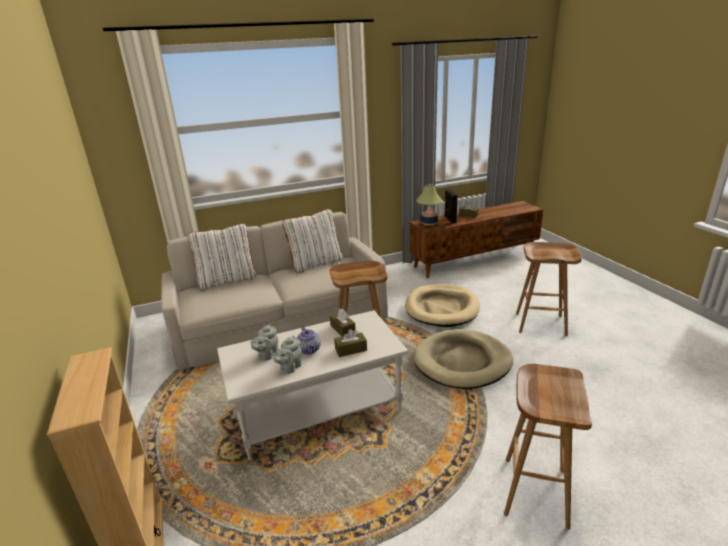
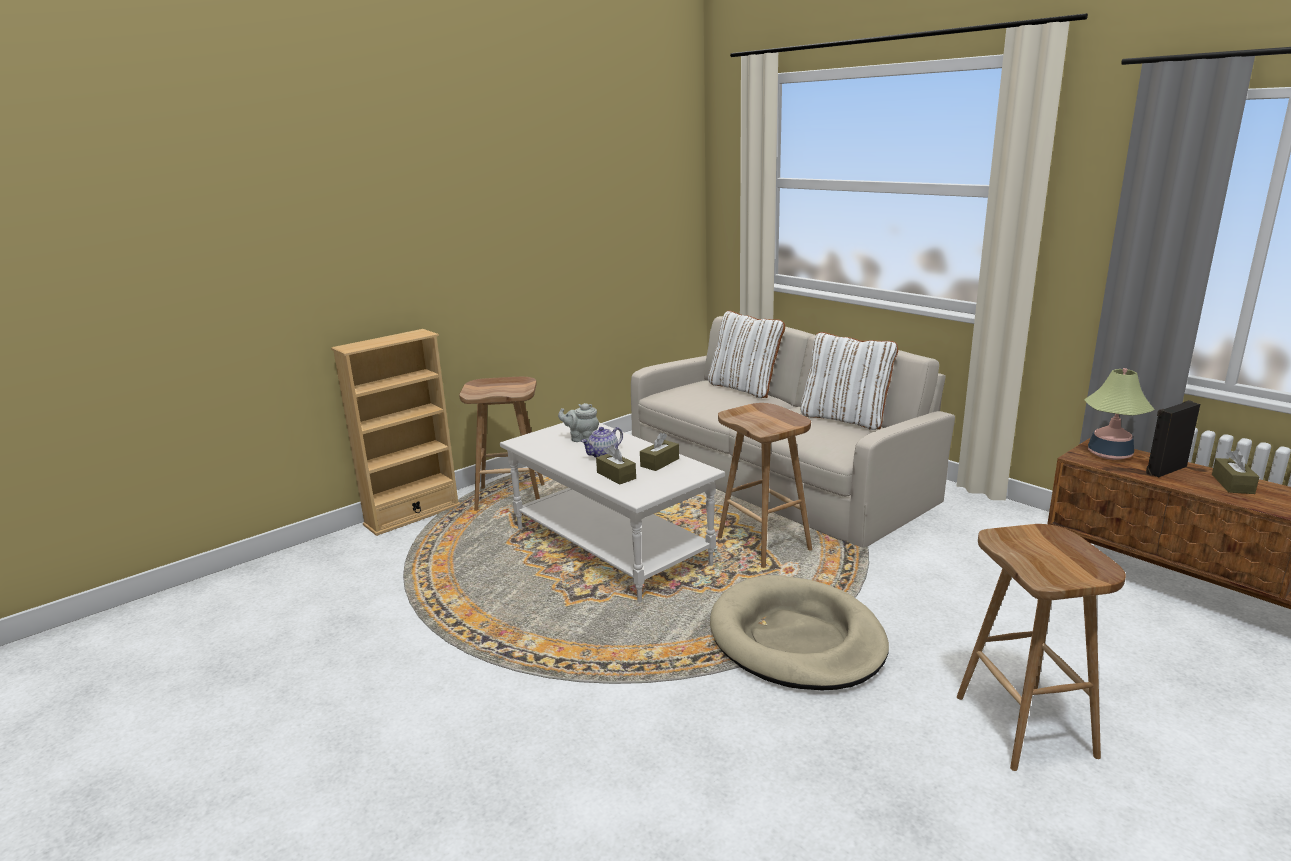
camera: 70 degrees right, 5 degrees down
(289, 367) = (563, 454): grey teapot -> none
(442, 308) = (952, 593): beige dog bed -> none
(534, 490) = (533, 740): brown stool -> brown stool (511, 497)

